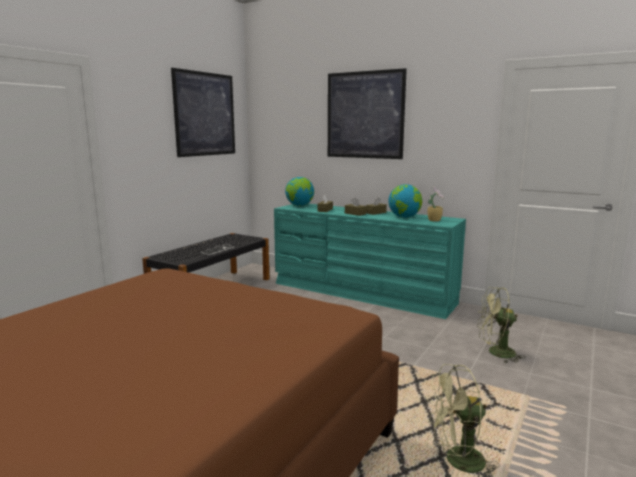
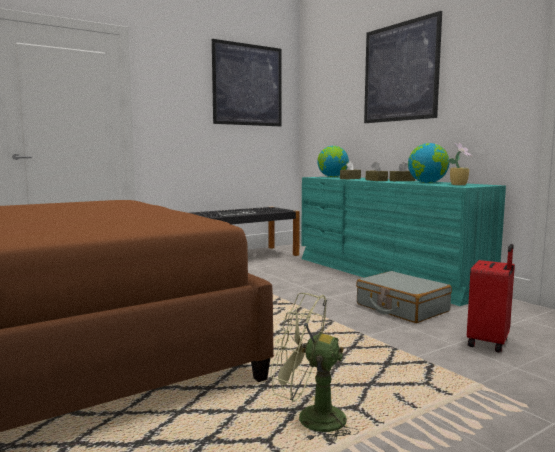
camera: 25 degrees right, 5 degrees down
(409, 329) = (401, 308): none -> grey suitcase
(496, 353) = (489, 342): green fan -> red suitcase

